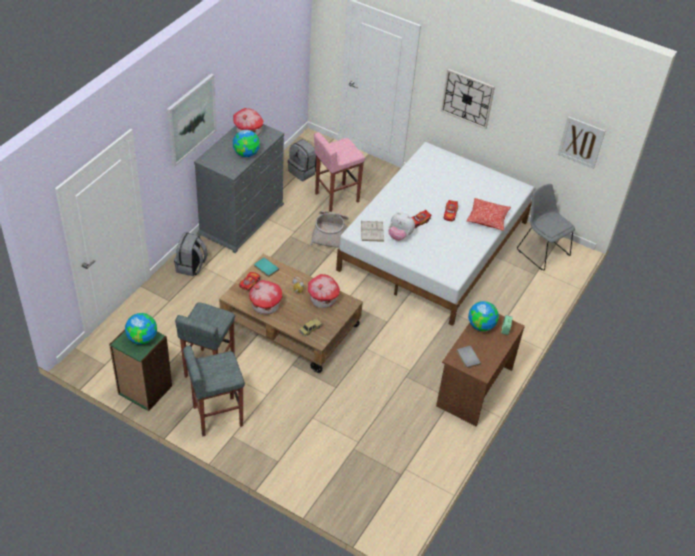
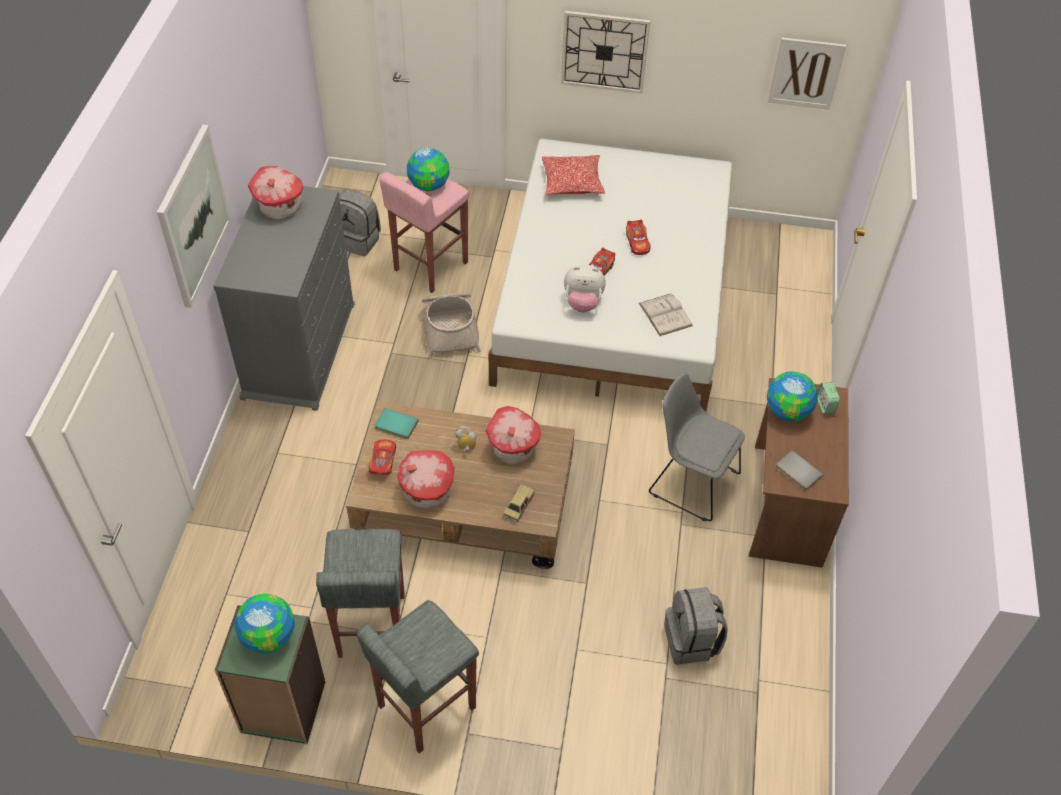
camera: 20 degrees left, 5 degrees up
(191, 266) = (256, 458): grey backpack -> grey backpack (691, 641)
(246, 154) = (295, 245): globe -> globe (429, 185)
(372, 231) = (537, 308): white book -> white book (665, 314)
(487, 219) = (695, 233): pillow -> pillow (572, 182)
(542, 251) = (766, 255): grey chair -> grey chair (691, 481)

